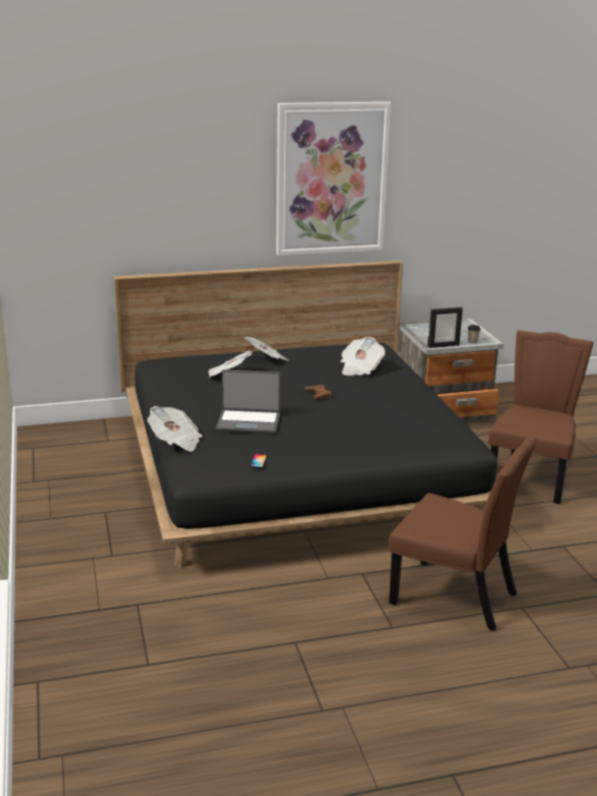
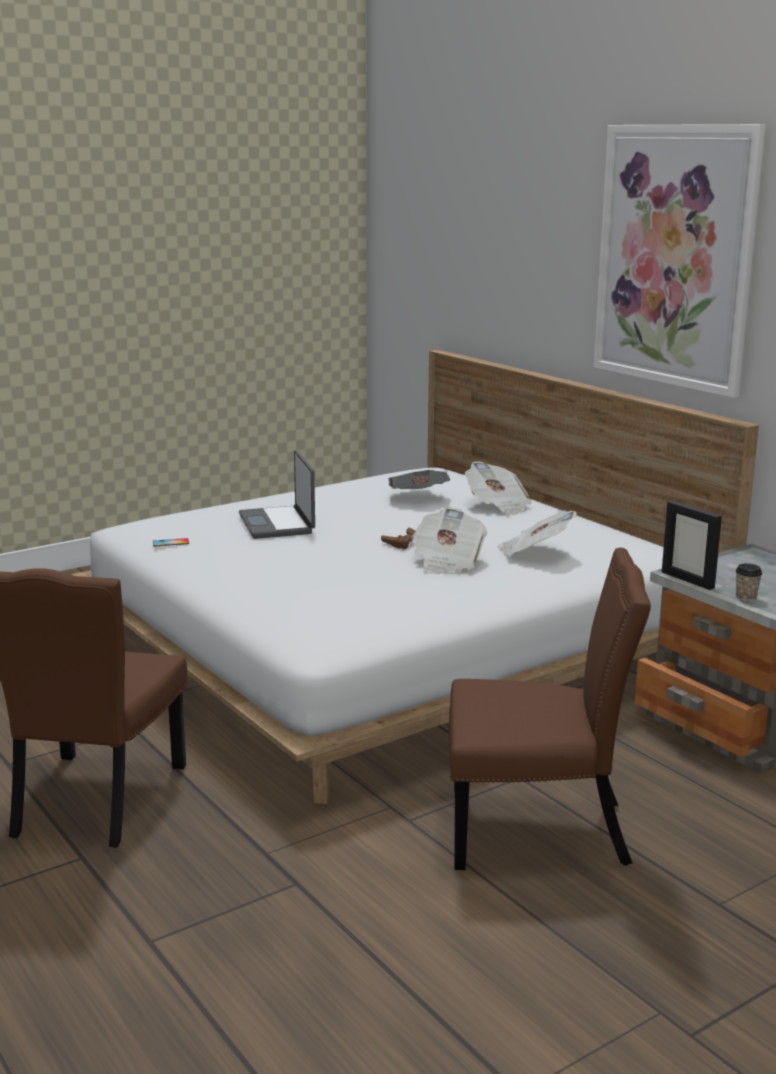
camera: 70 degrees right, 5 degrees down
(175, 441) = (200, 505): newspaper -> newspaper (447, 562)
(297, 471) = (387, 649): black bed -> white bed

